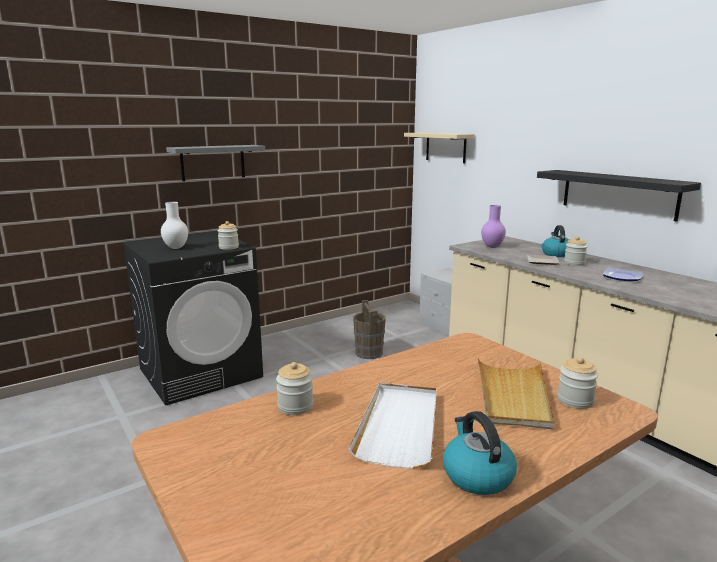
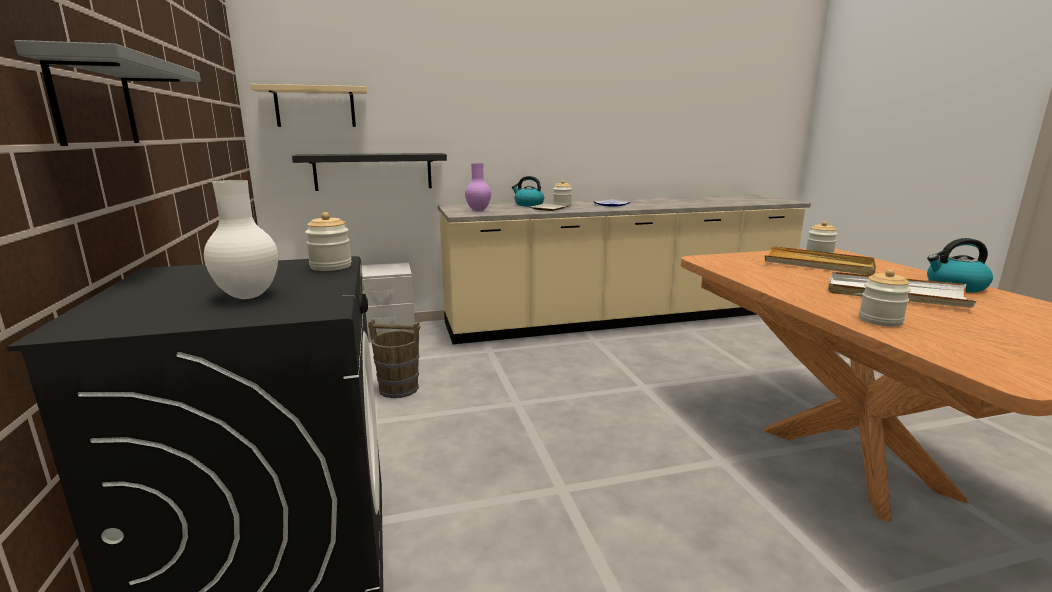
camera: 70 degrees left, 0 degrees up
(618, 194) = (552, 142): black shelf -> black shelf (373, 171)

